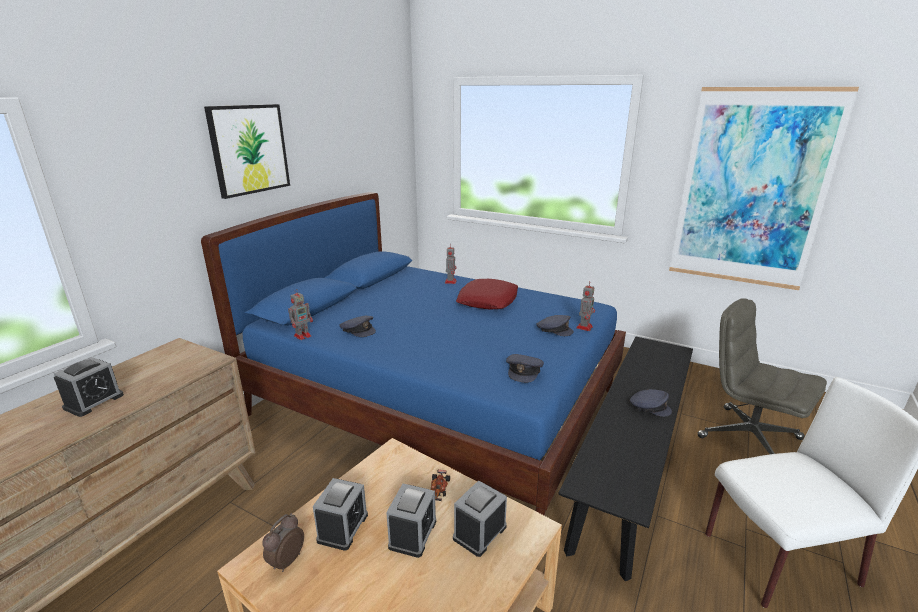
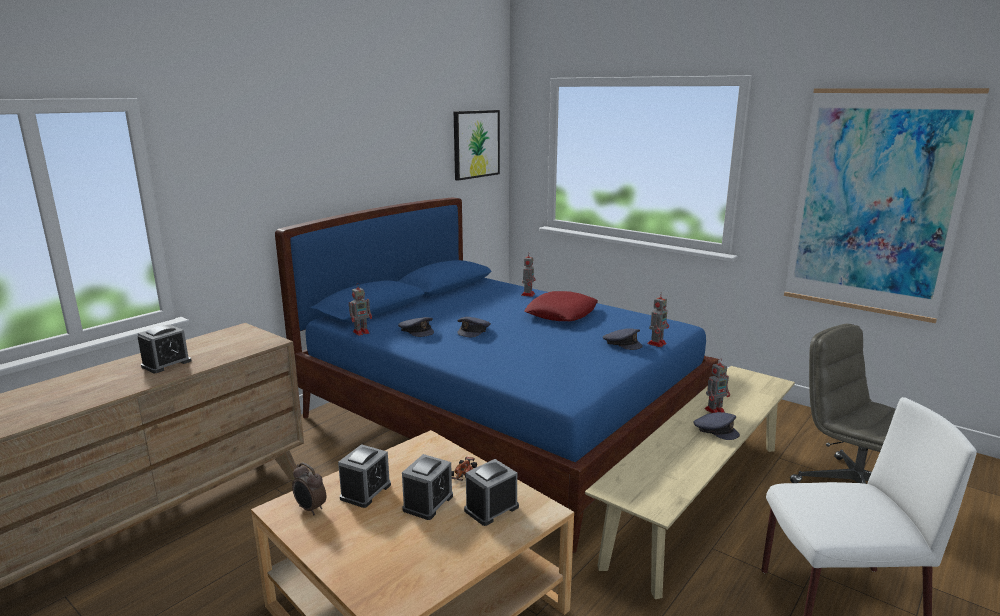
camera: 10 degrees right, 5 degrees down
(249, 149) = (328, 148): picture -> picture (476, 144)
(286, 561) = (310, 509): alarm clock -> alarm clock turned 90 degrees counterclockwise
(524, 371) = (572, 375): grey cap -> grey cap (473, 331)
(629, 465) = (698, 500): black bench -> beige bench
(640, 385) = (715, 410): none -> toy robot

